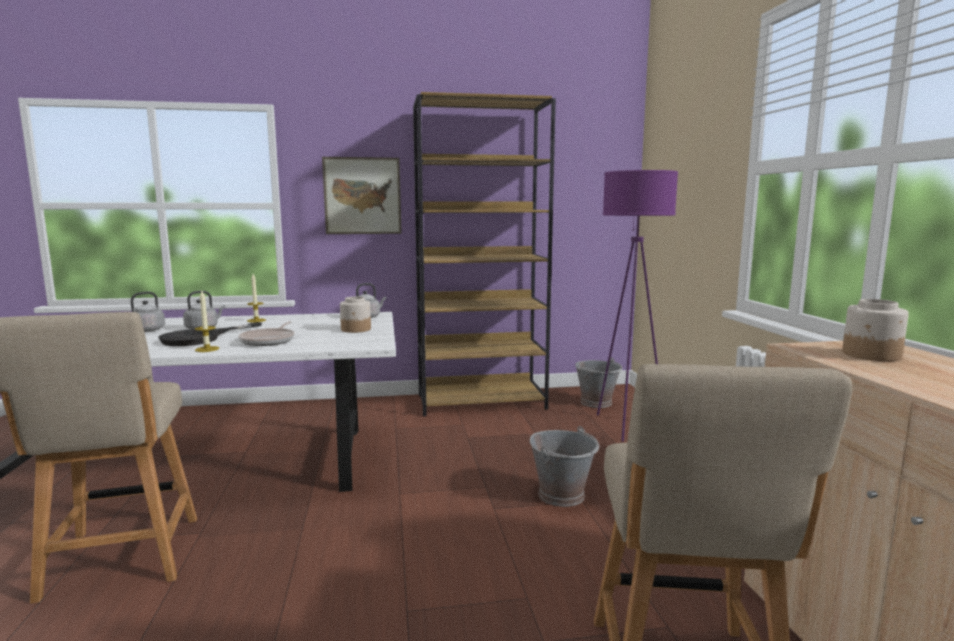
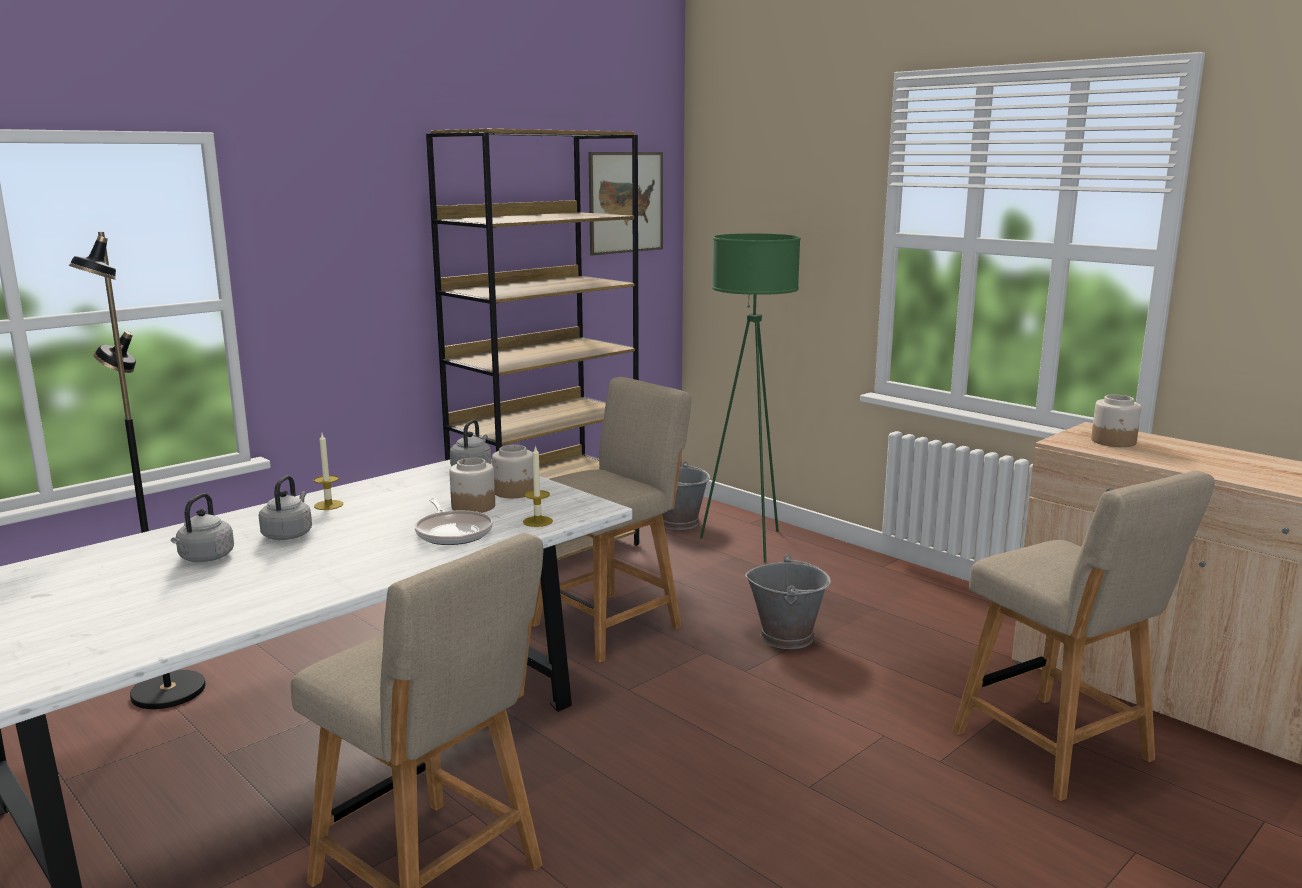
camera: 35 degrees left, 5 degrees up
(199, 420) = (166, 692): none -> black floor lamp
(200, 338) = (342, 551): black frying pan -> none
(207, 349) = (409, 564): candle -> candle (537, 521)
(315, 332) = (473, 506): none -> jar
(362, 196) = (358, 275): picture -> picture (626, 202)
(454, 450) = (611, 623): none -> beige chair
(627, 426) = (747, 544): purple floor lamp -> green floor lamp

